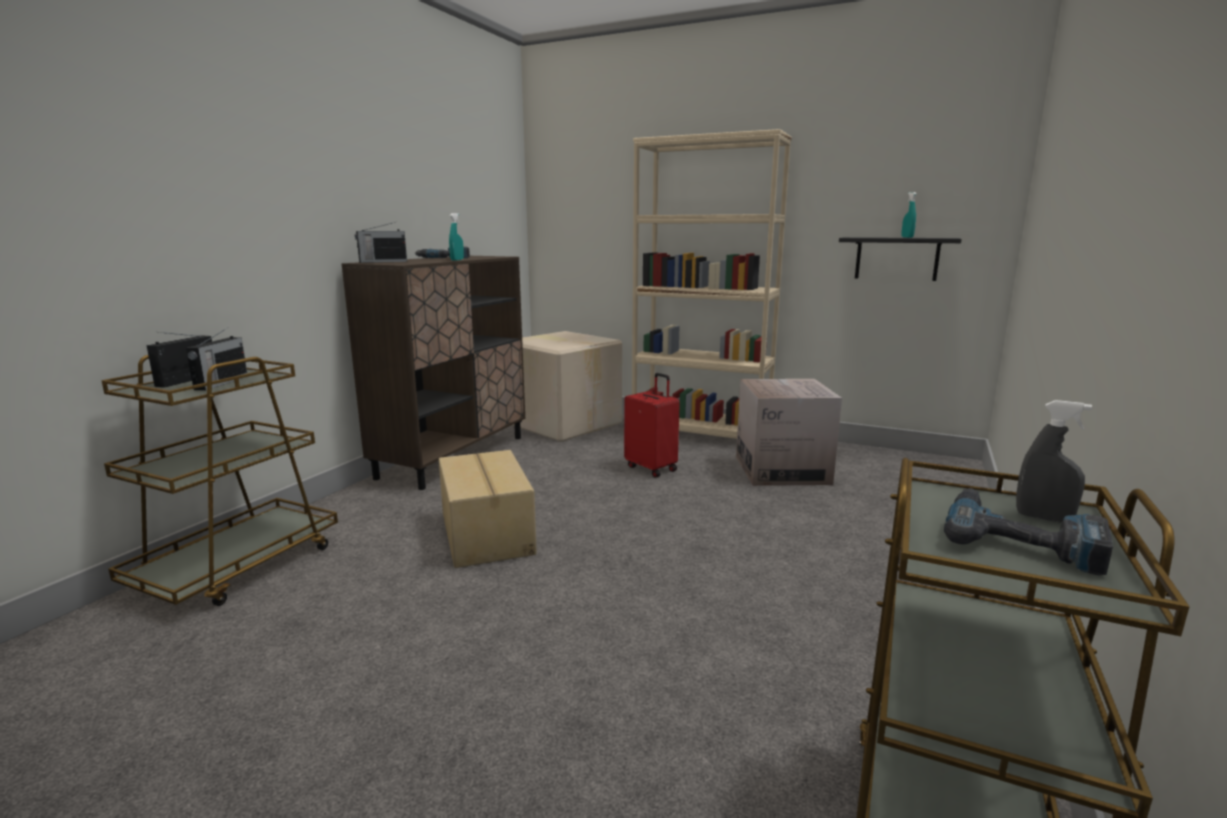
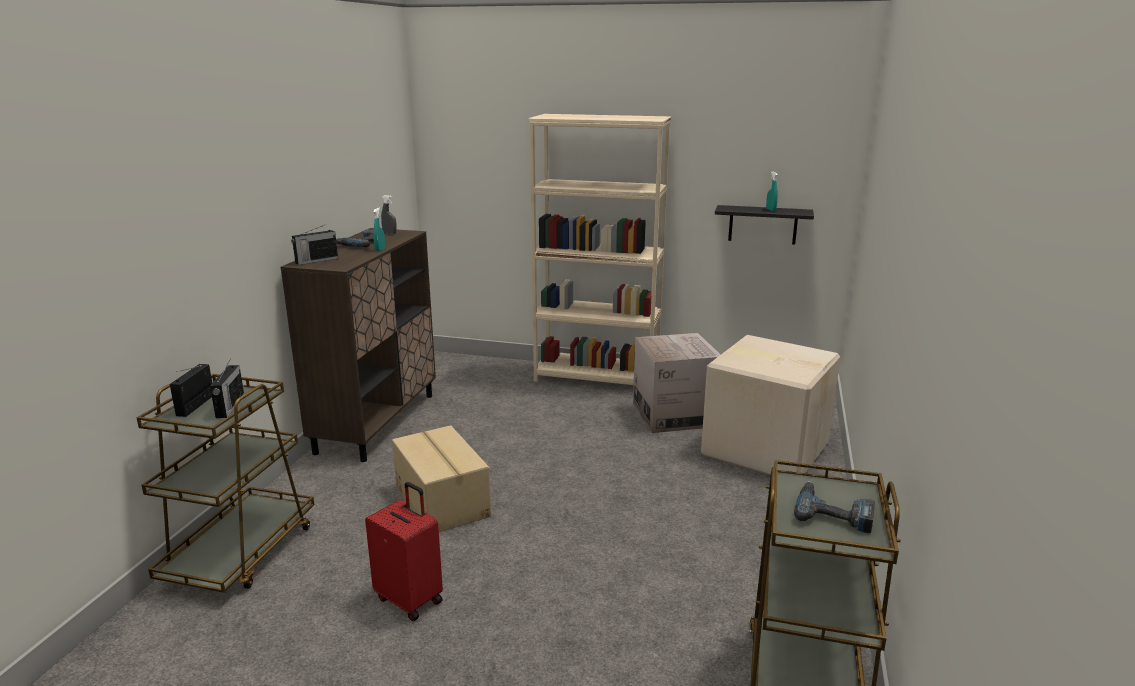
camera: 10 degrees left, 5 degrees up
(564, 423) = (467, 375): cardboard box -> cardboard box (764, 448)
(652, 468) = (563, 421): red suitcase -> red suitcase (410, 599)
(1043, 518) = (847, 496): grey spray bottle -> grey spray bottle (389, 233)

